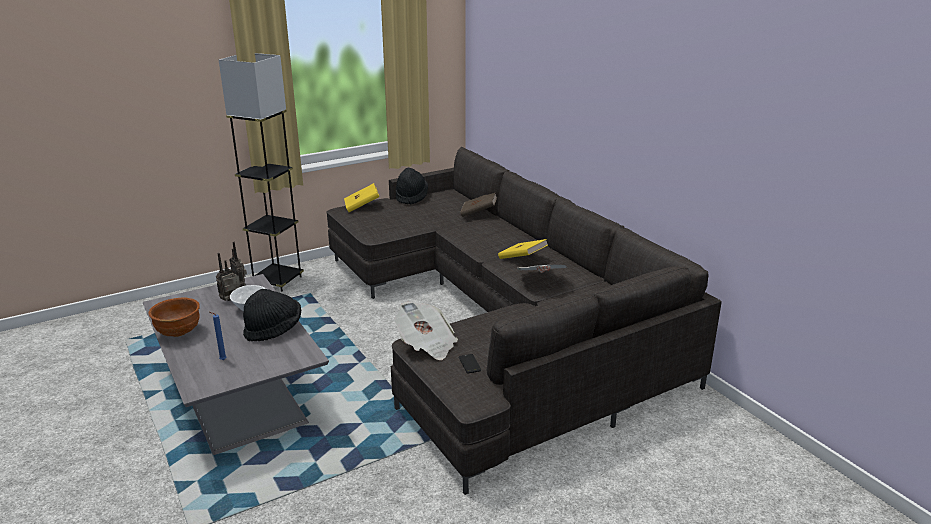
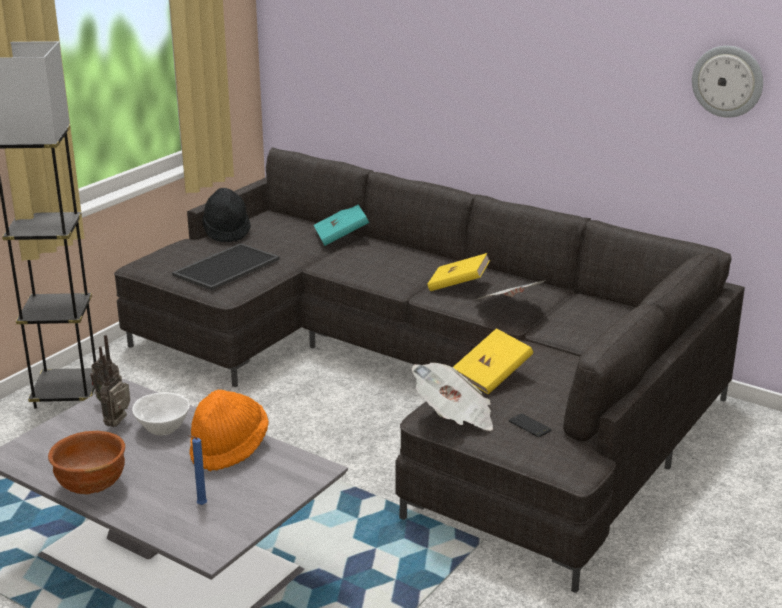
camera: 25 degrees left, 0 degrees up
(273, 330) = (229, 448): black hat -> orange hat
(362, 206) = (168, 256): yellow book -> yellow book (492, 376)
(388, 218) = (226, 266): none -> tray
(479, 213) = (341, 236): brown book -> turquoise book
(721, 130) = (727, 81): none -> wall clock

